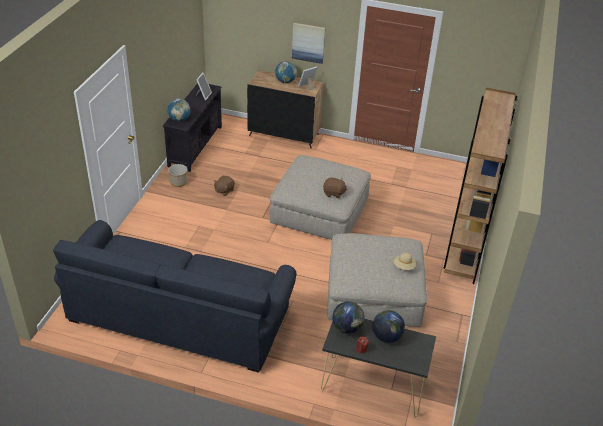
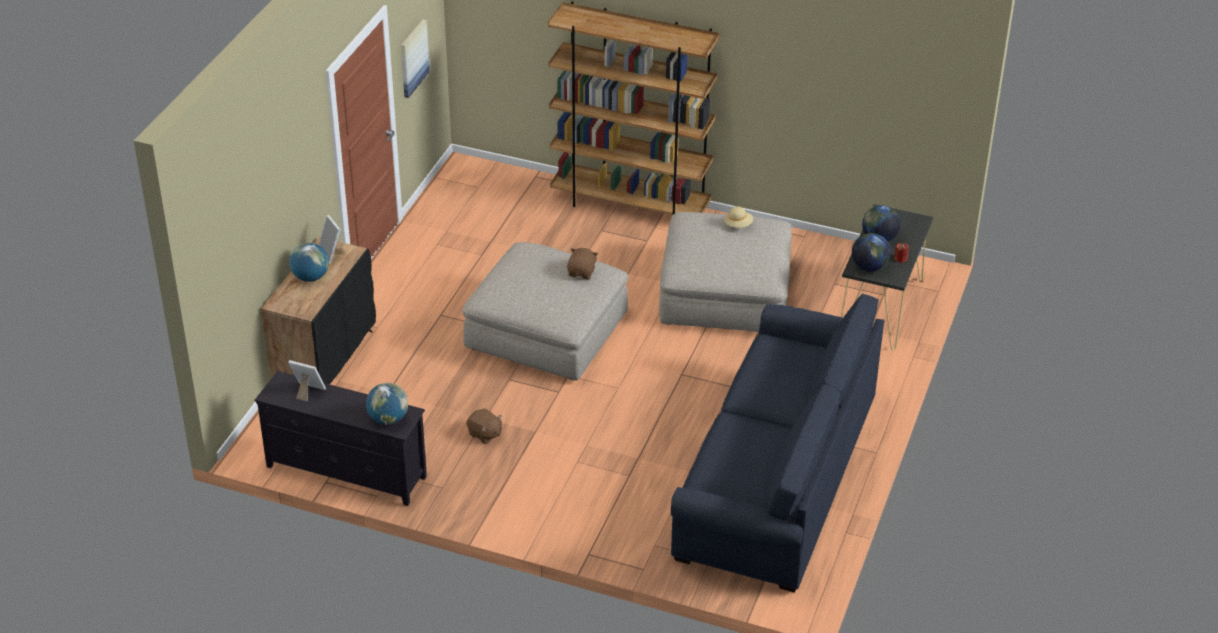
camera: 85 degrees left, 0 degrees up
(178, 182) = (456, 490): planter -> none
(308, 42) = (296, 197): picture -> picture (413, 58)

